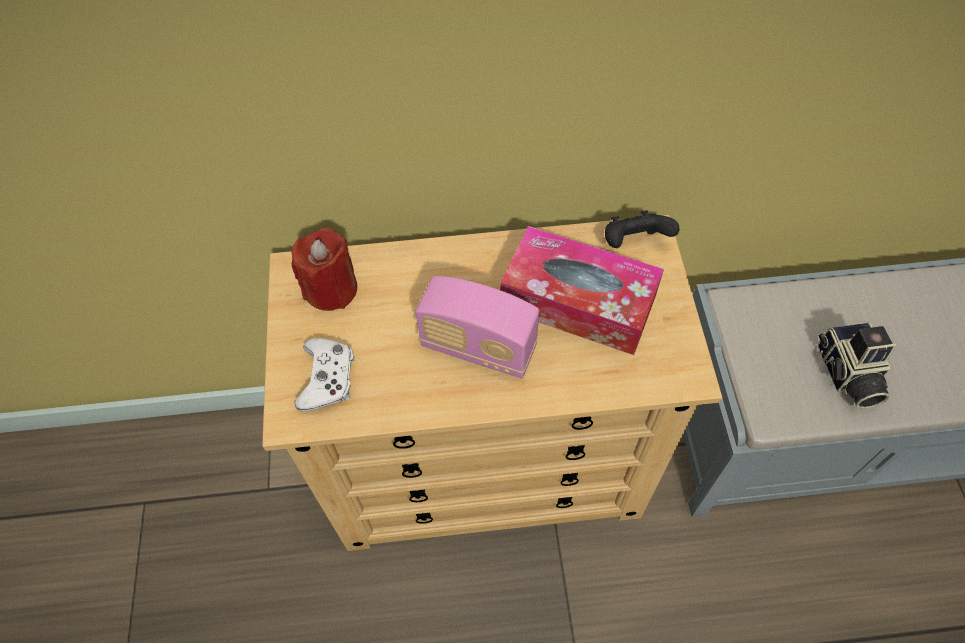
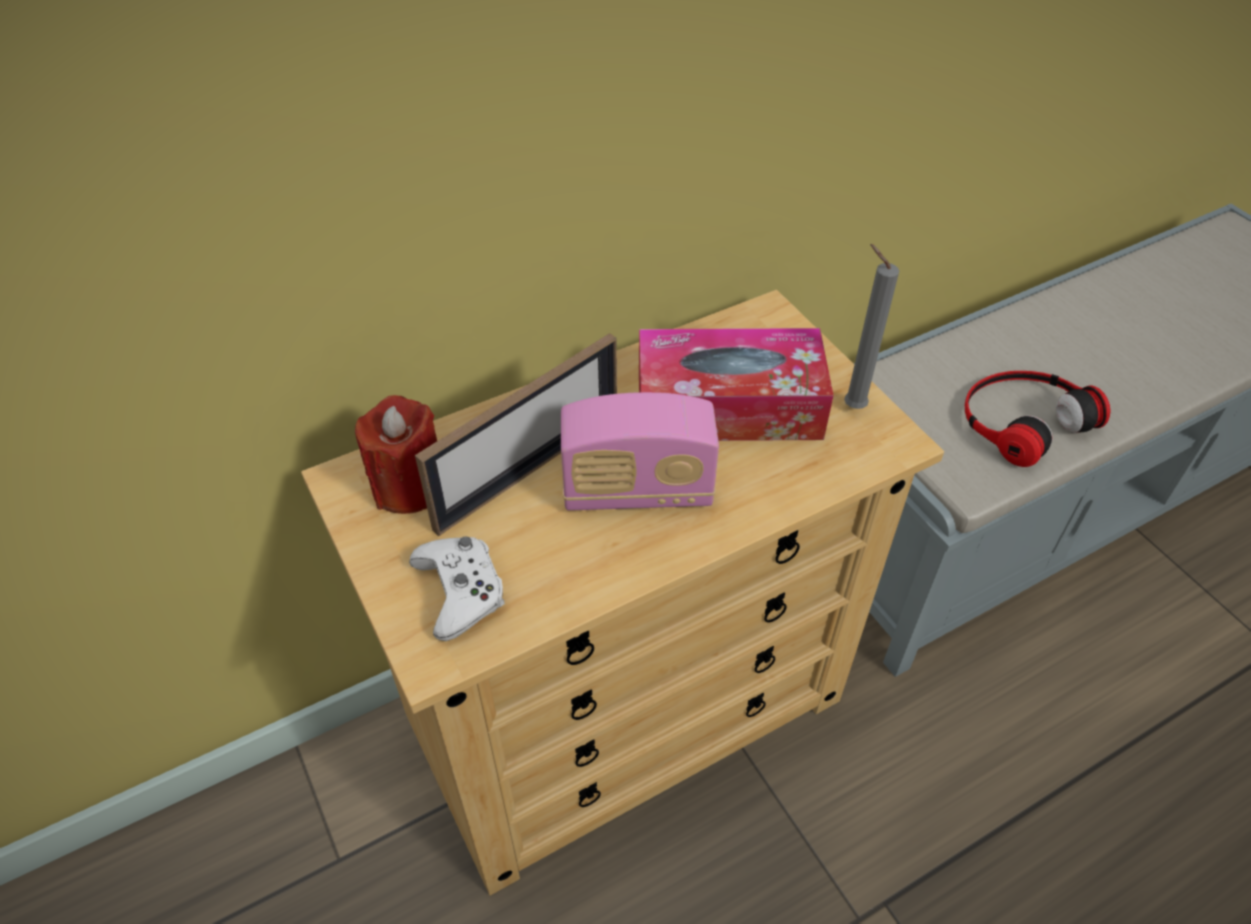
camera: 25 degrees left, 10 degrees down
(413, 304) = (529, 469): none -> picture frame
(634, 243) = (755, 327): black game controller -> none
(670, 334) = (850, 405): none -> grey candle
(847, 375) = (1022, 419): camera -> headphones

